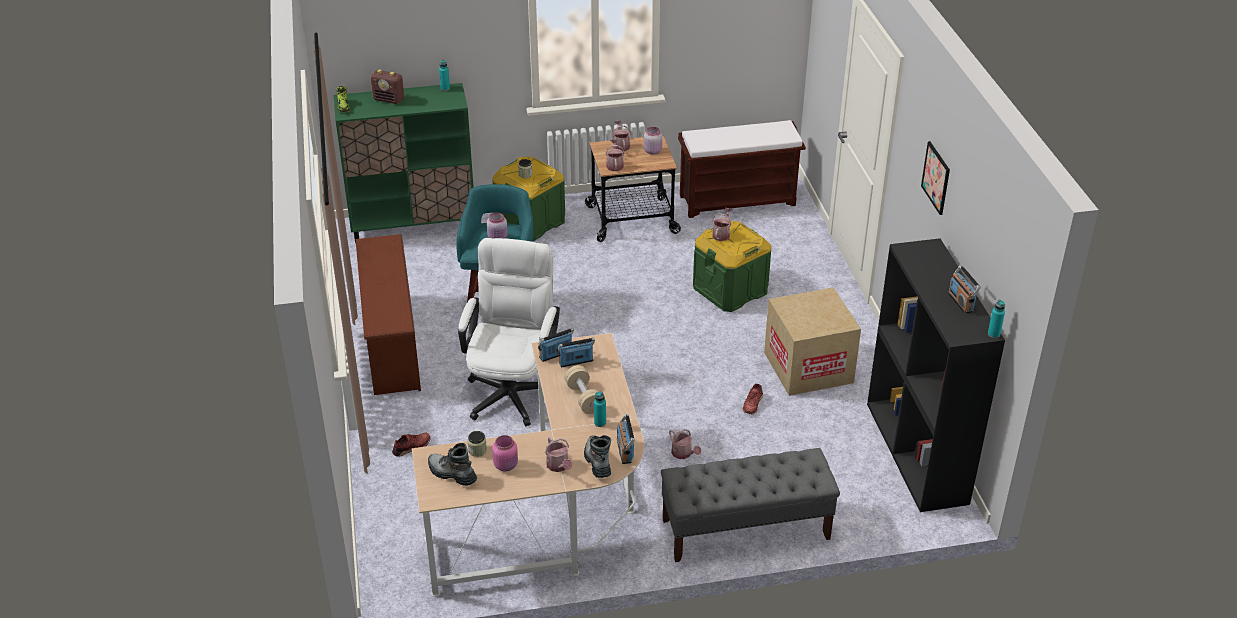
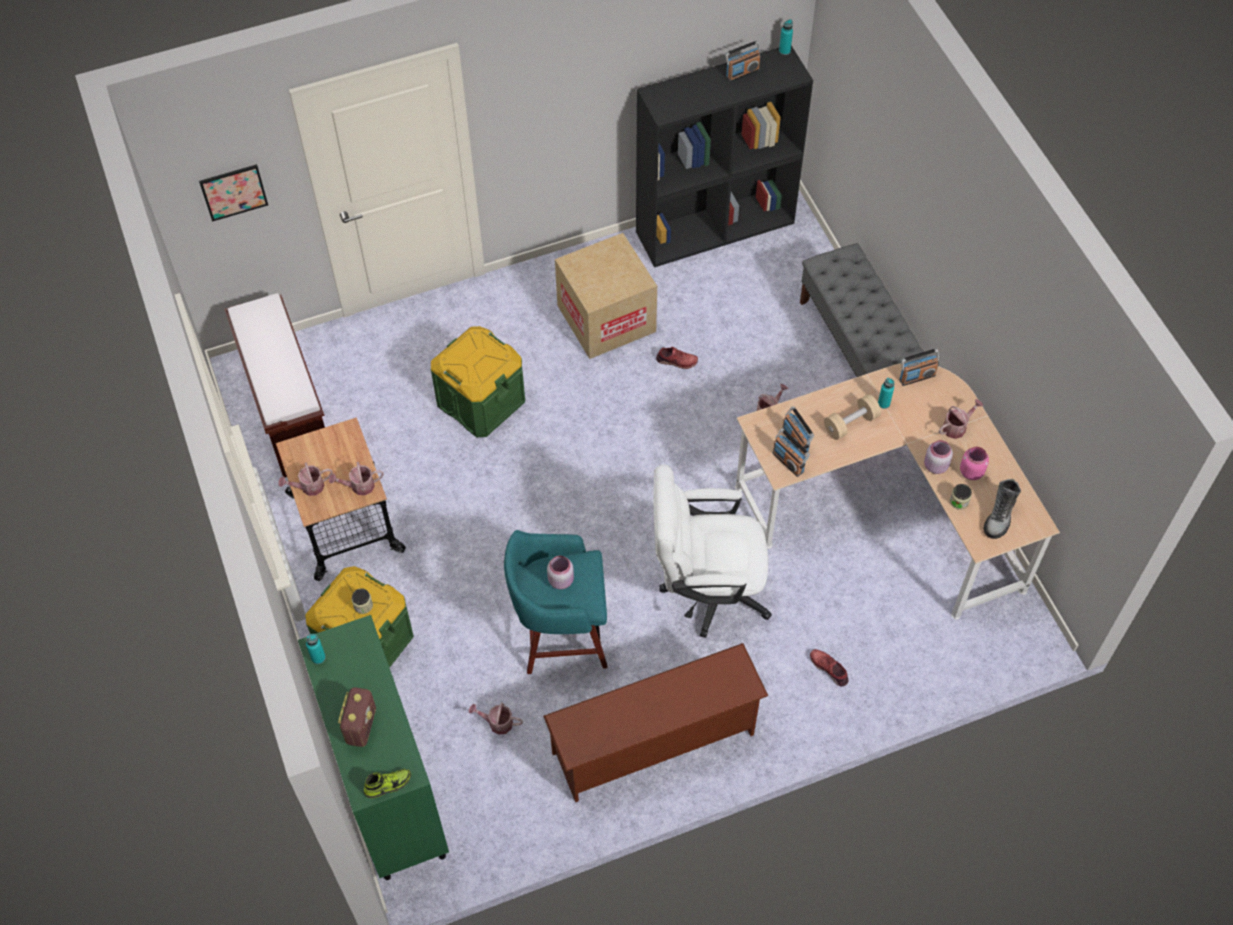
camera: 100 degrees left, 20 degrees up
(597, 461) = (939, 396): boot -> none
(652, 151) = (319, 448): pink jar -> pink jar (935, 466)
(722, 234) = (470, 368): watering can -> watering can (497, 723)
(936, 177) = (591, 63): picture -> picture (233, 192)

